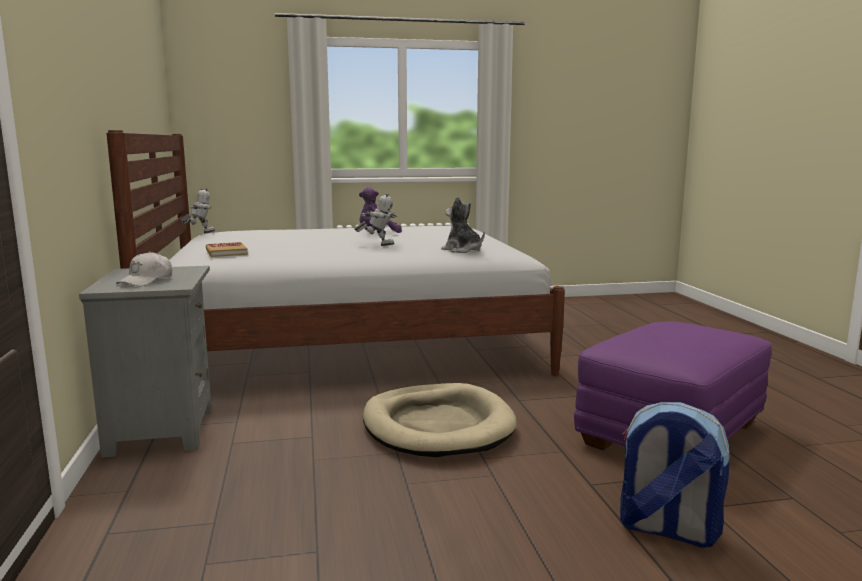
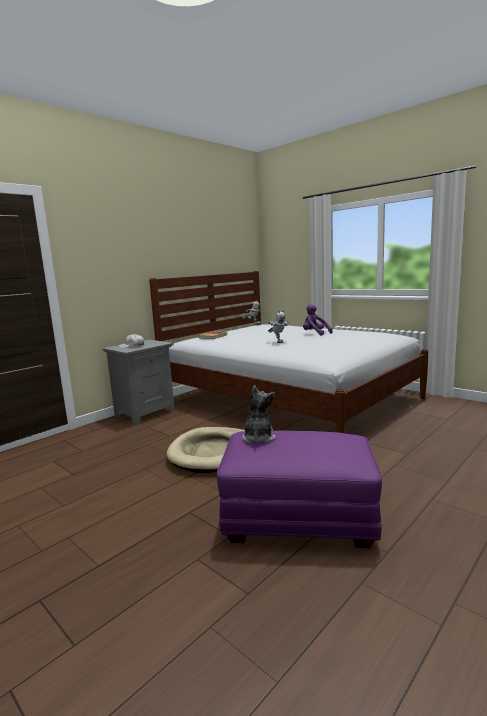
camera: 55 degrees right, 0 degrees up
(462, 250) = (303, 352): plush toy -> plush toy (258, 437)
(666, 529) = (154, 550): backpack -> none

